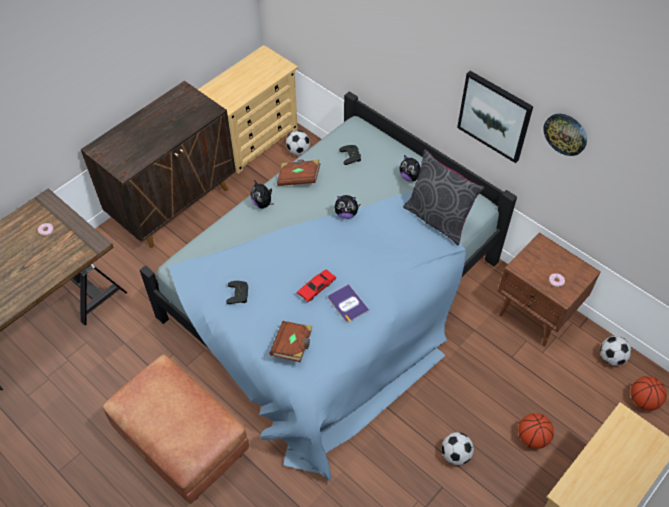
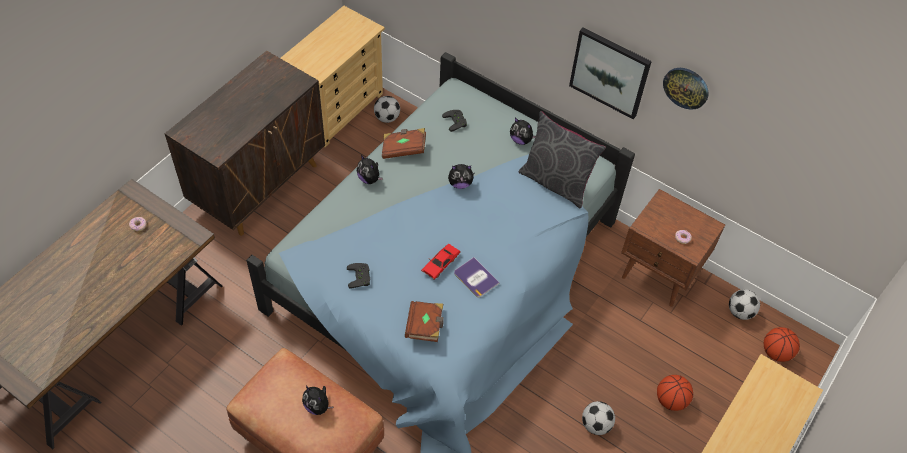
camera: 10 degrees left, 0 degrees up
(185, 412) = (318, 406): none -> plush toy

